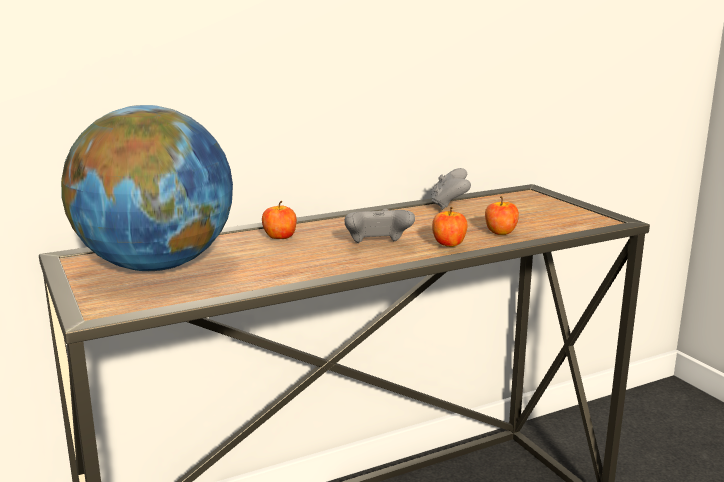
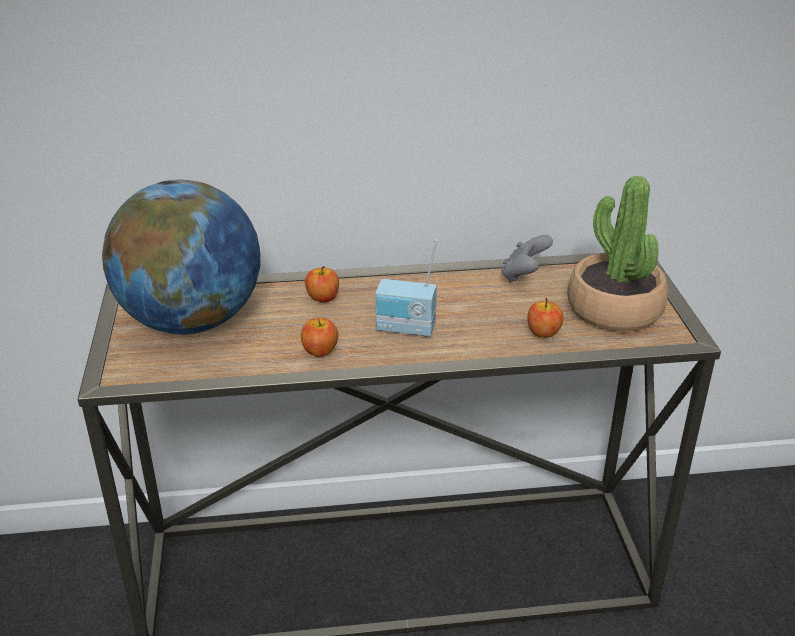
camera: 20 degrees right, 15 degrees up
(377, 245) = (405, 329): grey game controller -> radio
(449, 244) = (474, 343): apple -> apple (320, 351)
(542, 214) = (614, 309): none -> potted plant

